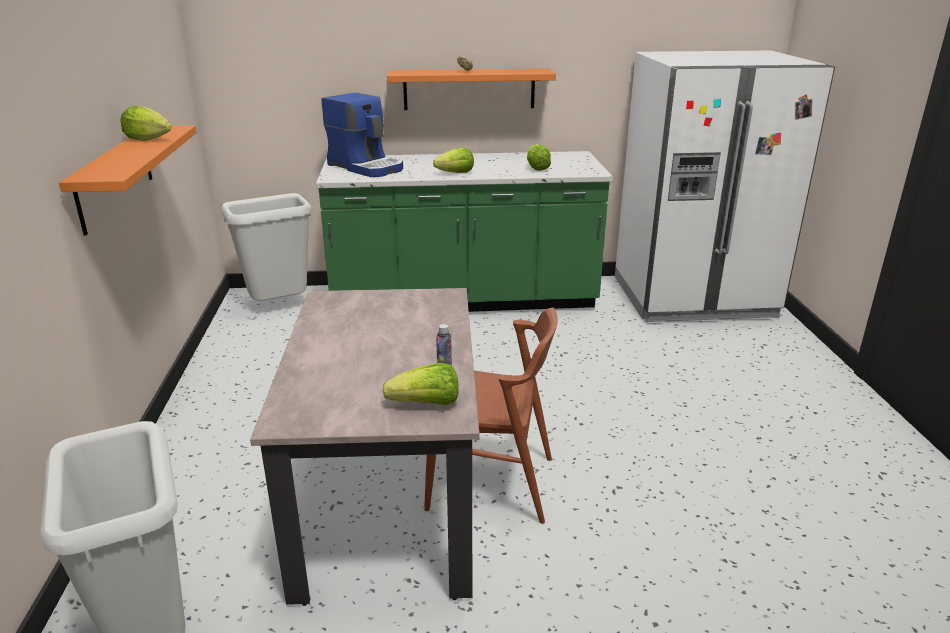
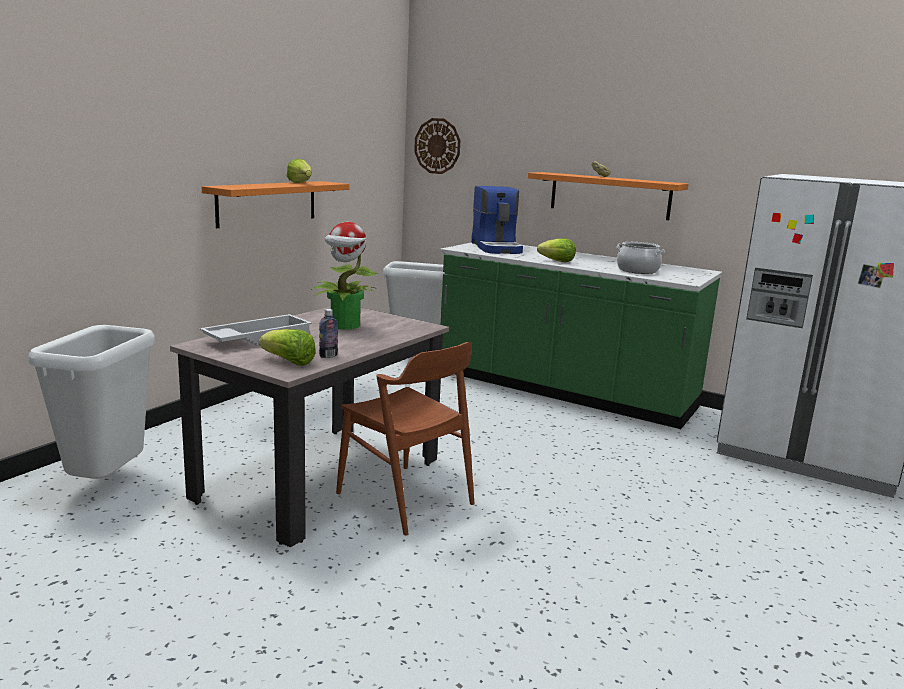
camera: 35 degrees right, 10 degrees down
(240, 49) = (437, 146): none -> wall clock
(326, 382) = (258, 338): none -> white tray
(376, 325) = (345, 326): none -> potted plant
(537, 168) = (637, 270): lettuce -> cooking pot

